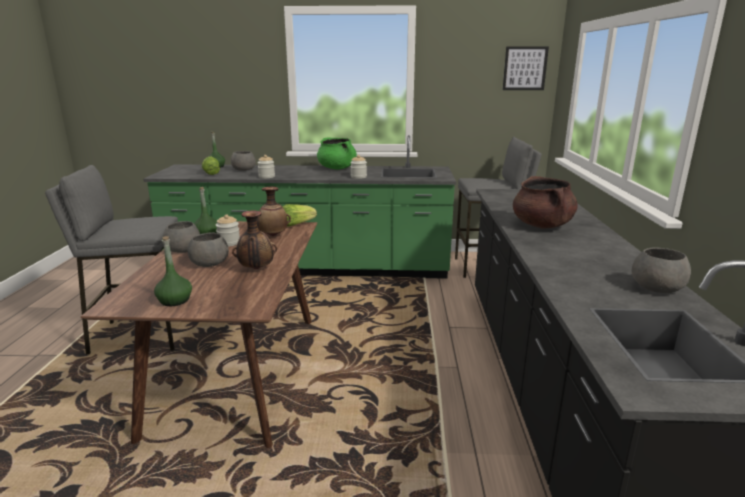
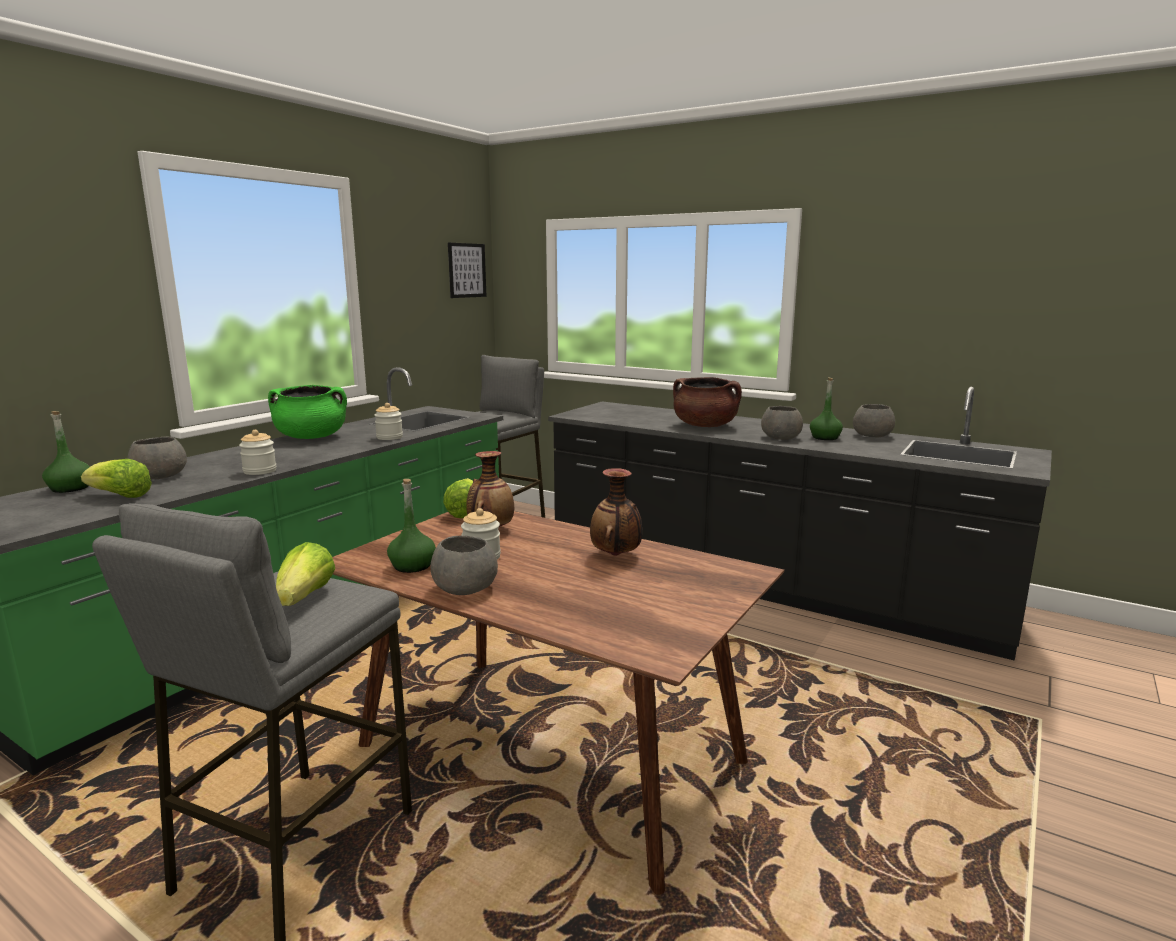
camera: 60 degrees left, 5 degrees down
(136, 225) = (305, 598): none -> lettuce
(175, 300) = (682, 611): green bottle -> green bottle (825, 437)
(209, 263) = (556, 578): grey bowl -> grey bowl (781, 437)

